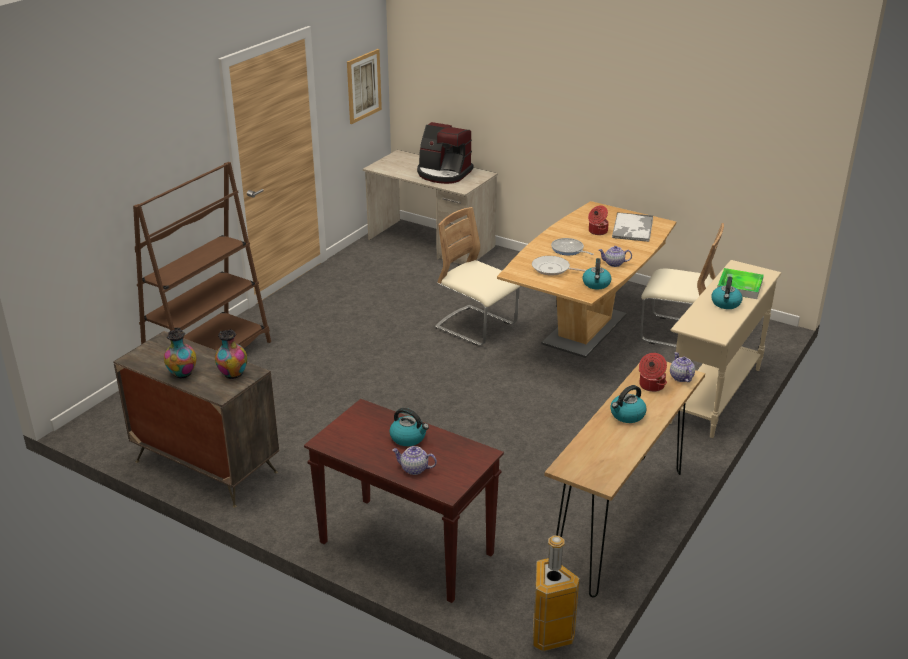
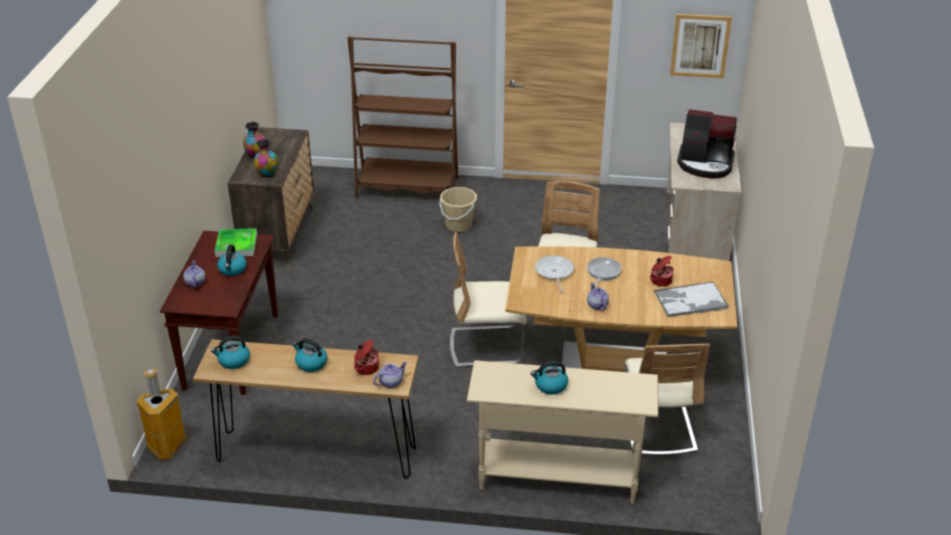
camera: 65 degrees right, 5 degrees up
(310, 348) = (458, 225): none -> beige bucket
(443, 173) = (705, 164): coffee machine -> coffee machine turned 75 degrees counterclockwise
(518, 383) = (486, 347): none -> beige chair
(596, 284) = (544, 304): kettle -> kettle (233, 361)
(739, 286) = (596, 389): tray -> tray (236, 245)

